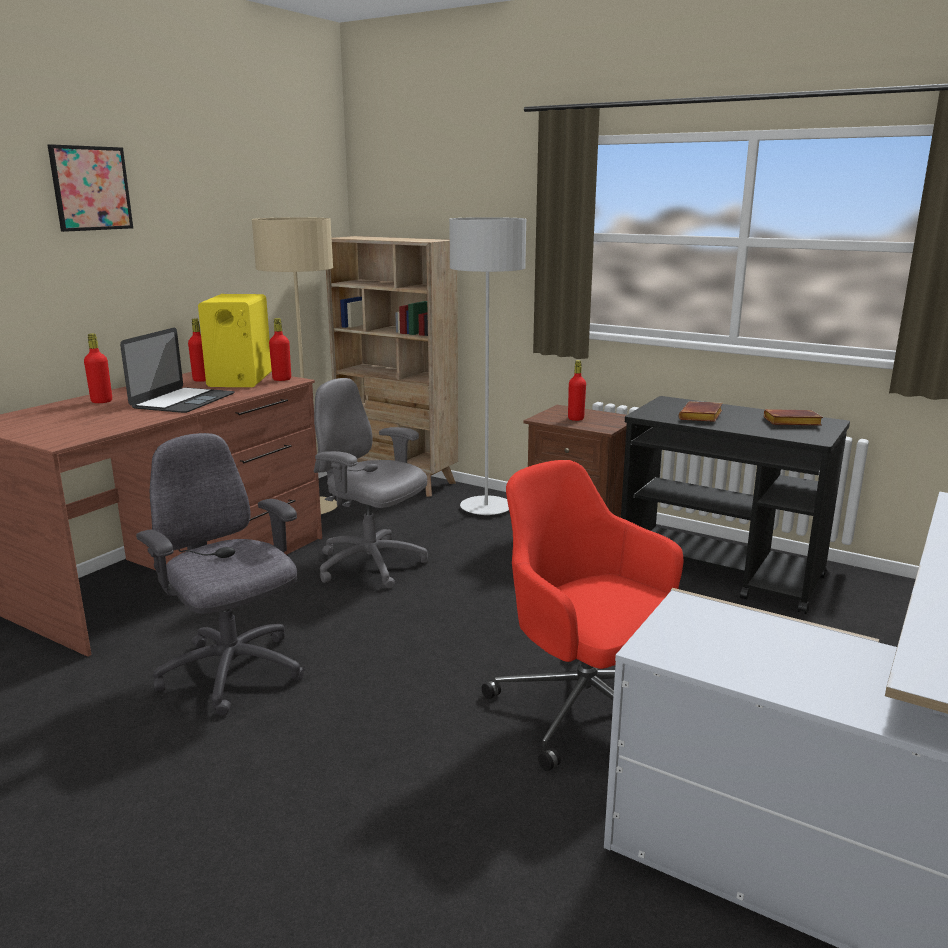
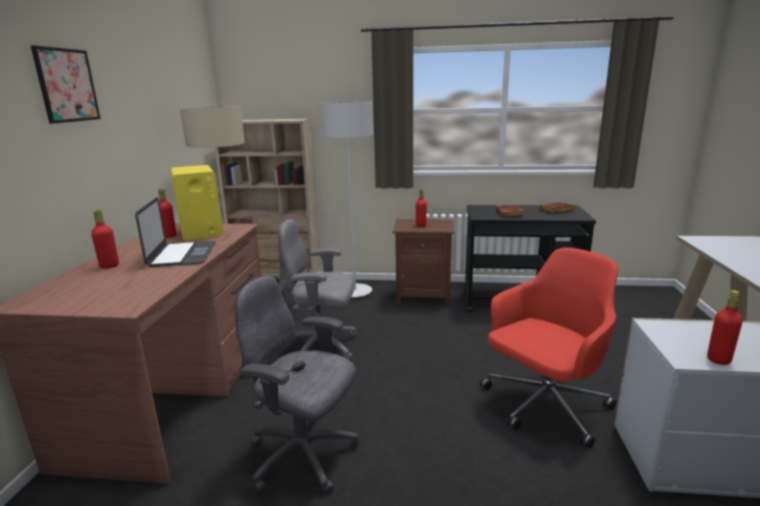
camera: 25 degrees left, 0 degrees up
(282, 379) = (233, 227): red bottle -> red bottle (718, 360)
(586, 710) = (544, 406): red office chair -> red office chair turned 120 degrees clockwise

